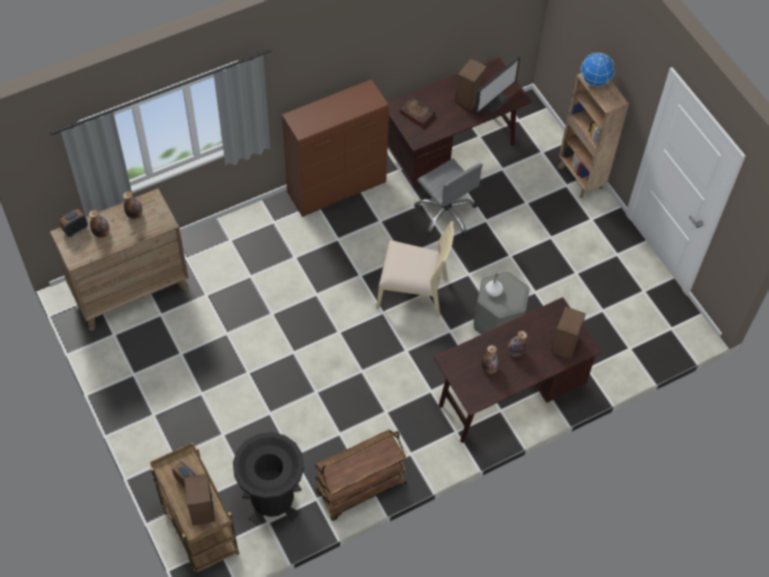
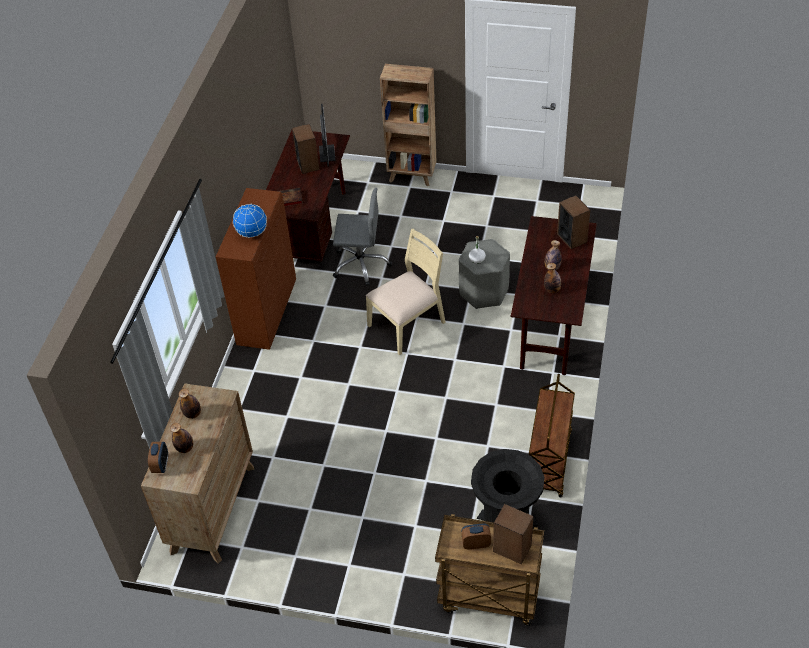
camera: 45 degrees left, 10 degrees down
(595, 80) = (395, 72): globe -> globe (252, 233)

